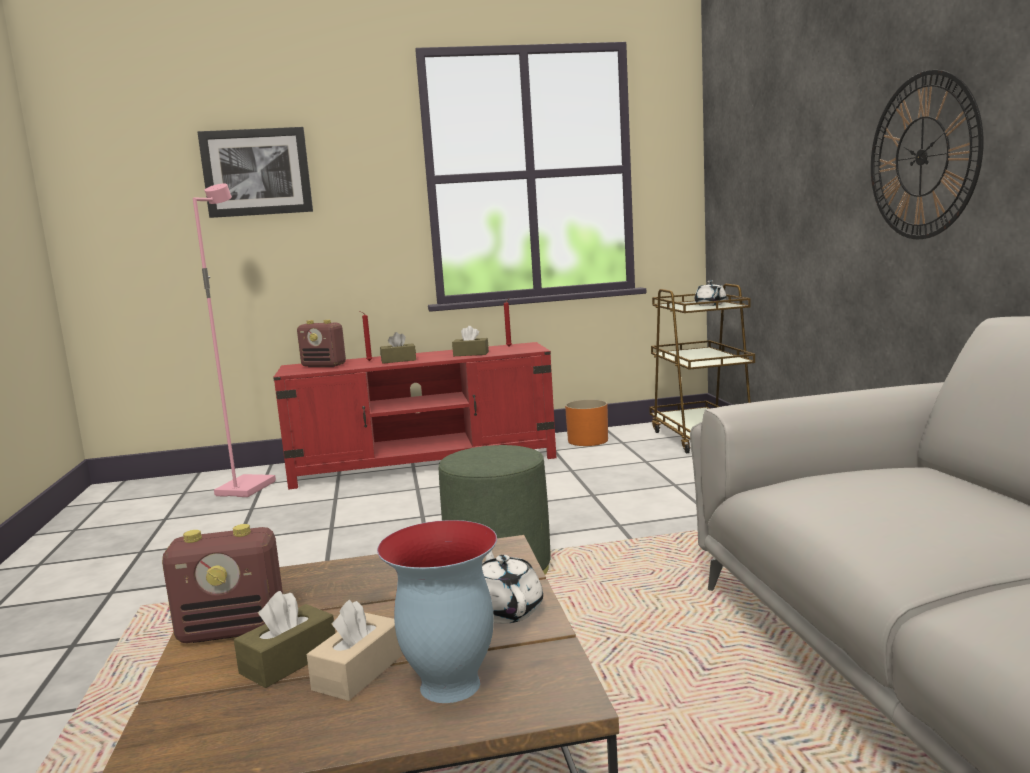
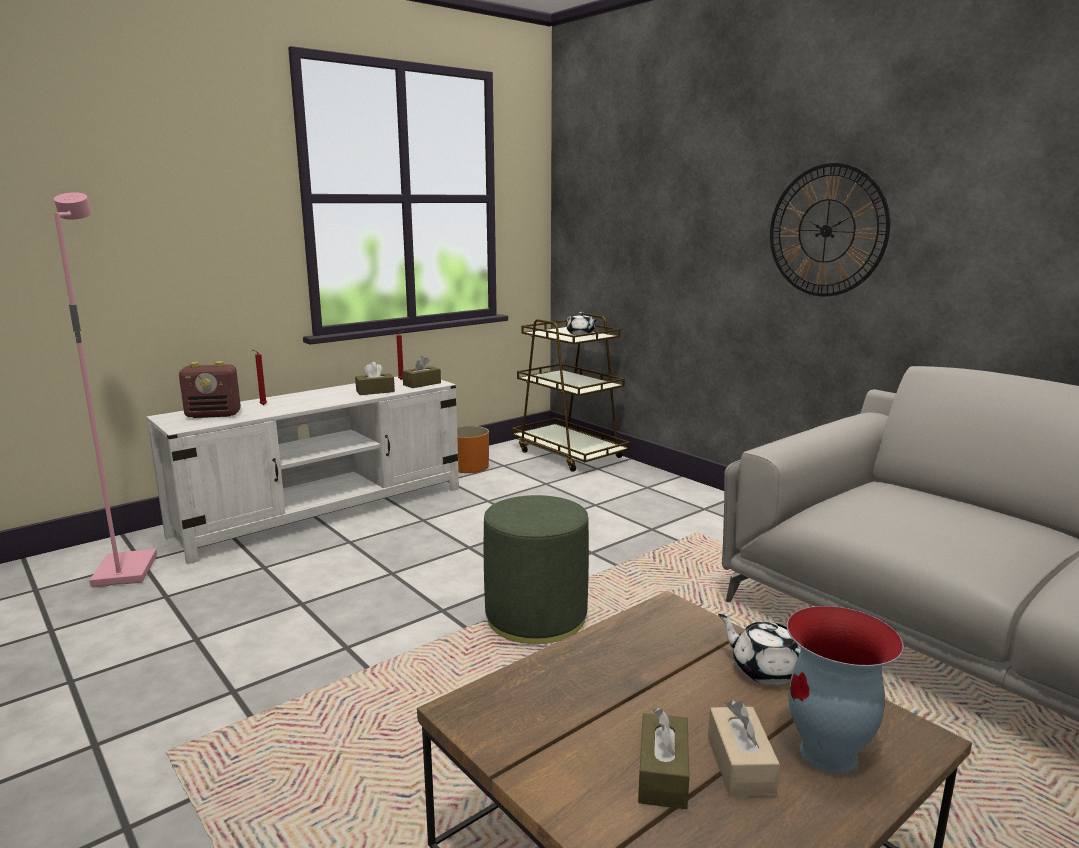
camera: 30 degrees left, 5 degrees up
(233, 630) = (556, 758): radio -> none
(256, 172) = (95, 176): picture -> none
(398, 360) = (301, 403): brown tissue box -> brown tissue box (422, 384)
(424, 463) = (324, 511): red tv stand -> white tv stand

